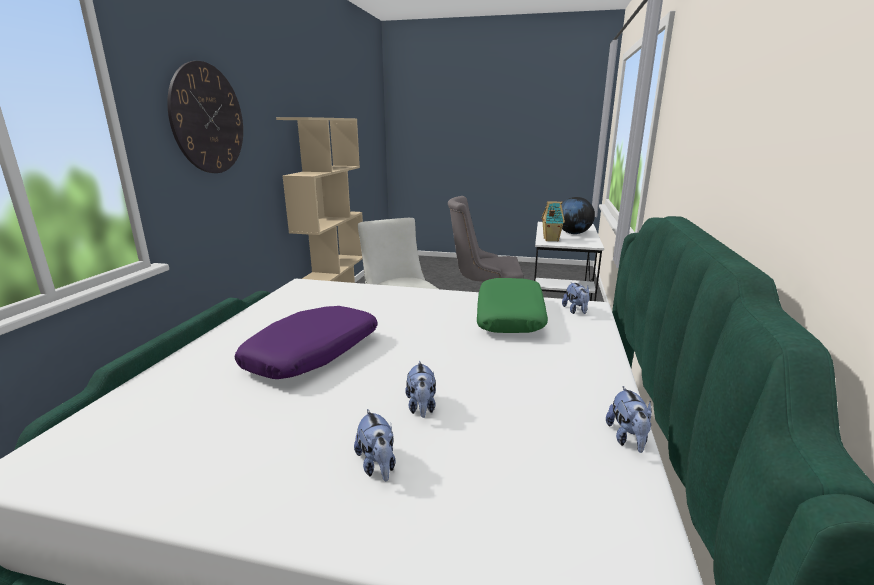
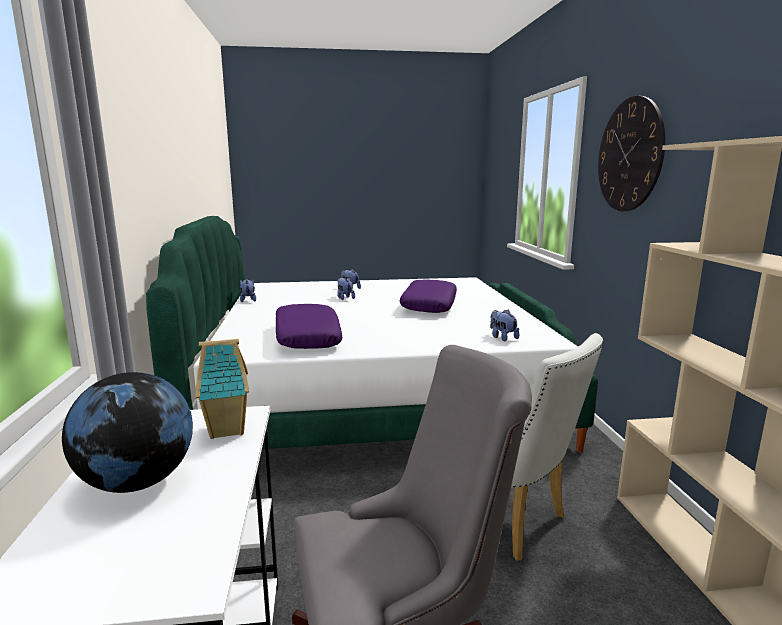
camera: 160 degrees right, 5 degrees down
(510, 316) = (306, 337): green pillow -> purple pillow
(576, 311) = (240, 348): plush toy -> plush toy (502, 337)

